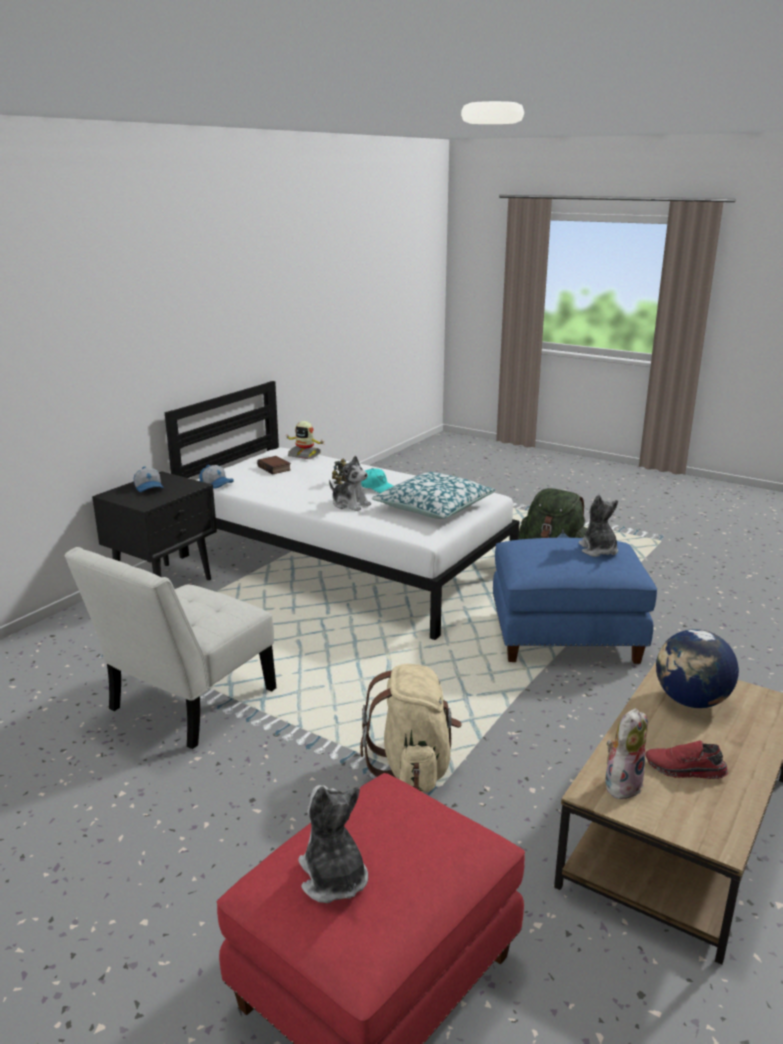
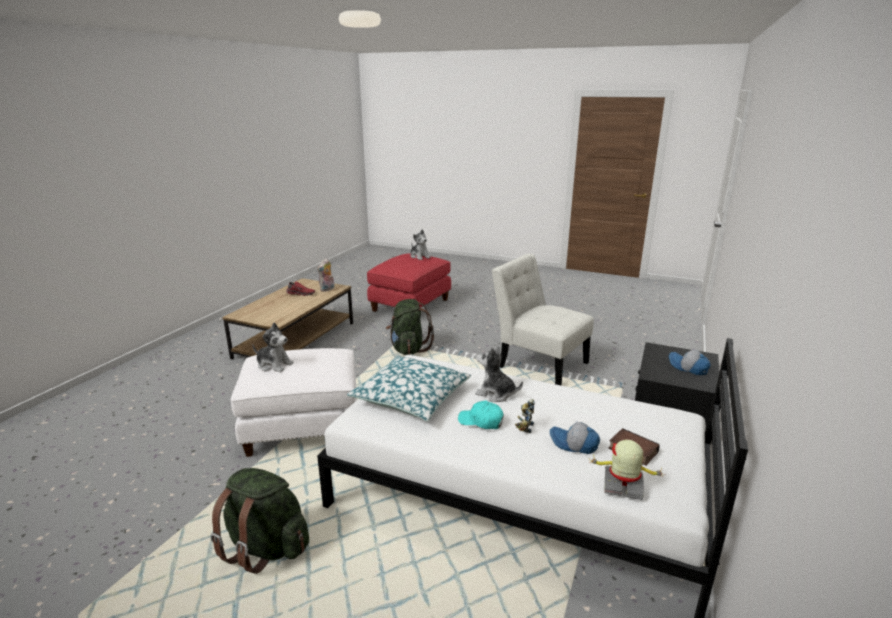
camera: 170 degrees right, 0 degrees up
(186, 704) = (539, 363): white chair -> white chair turned 75 degrees counterclockwise
(217, 484) = (661, 412): cap -> cap (574, 444)
(413, 767) = (408, 349): beige backpack -> green backpack
(565, 638) = (304, 427): blue ottoman -> white ottoman
(598, 550) = (274, 365): plush toy -> plush toy turned 45 degrees counterclockwise
(691, 701) = (278, 312): globe -> none

